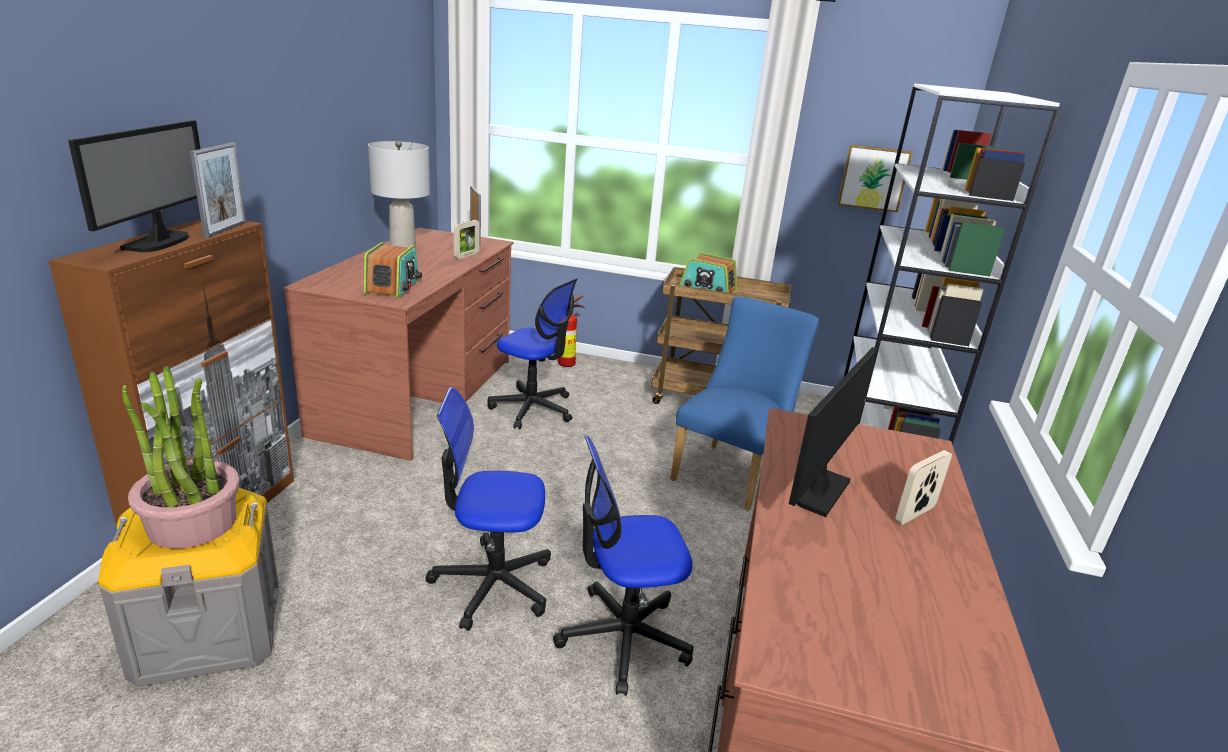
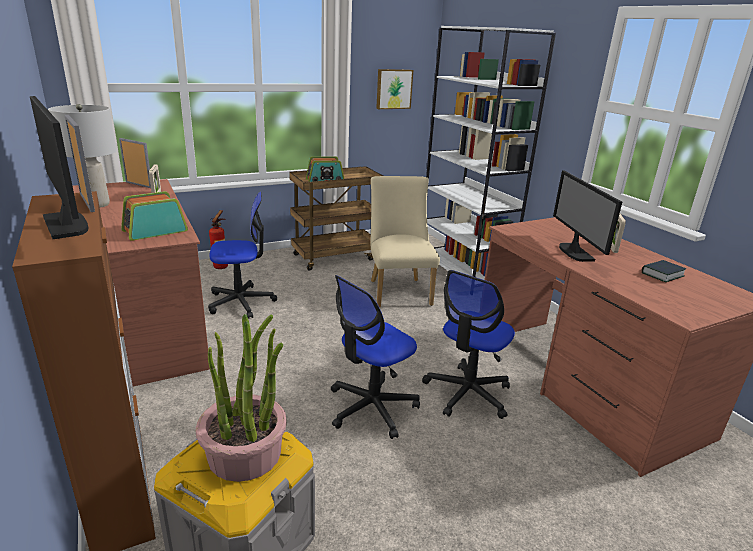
camera: 40 degrees left, 0 degrees up
(393, 287) = (154, 231): radio -> radio turned 90 degrees counterclockwise
(731, 472) = (398, 290): blue chair -> beige chair
(907, 591) = (662, 274): none -> book

